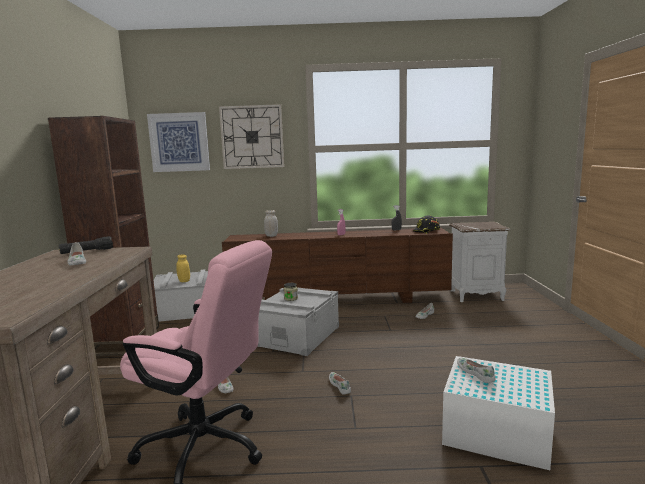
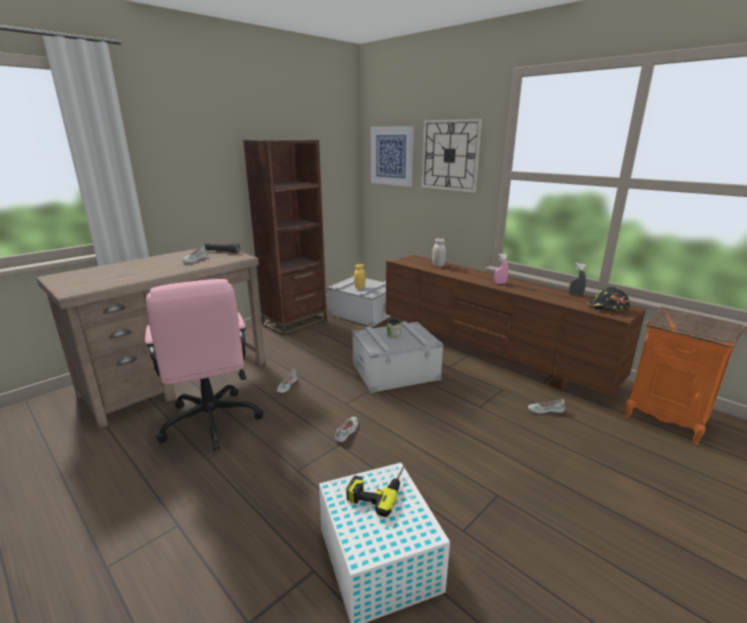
camera: 45 degrees right, 10 degrees up
(475, 373) = (377, 489): white shoe -> power drill
(476, 295) = (666, 419): white nightstand -> orange nightstand

